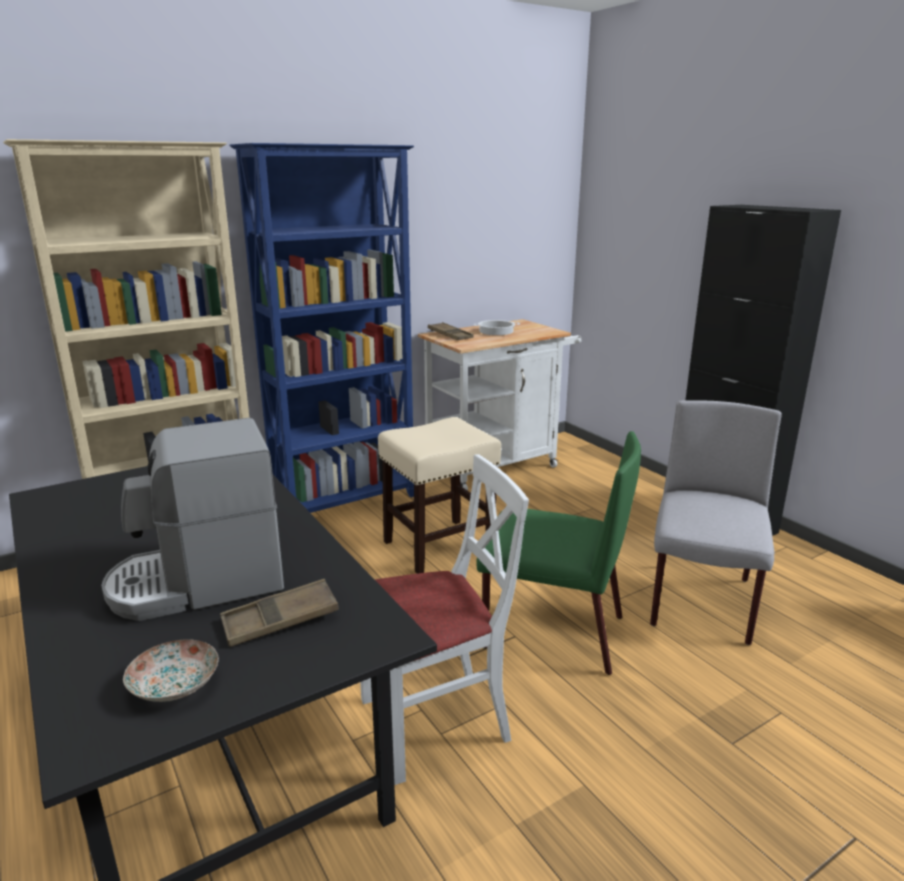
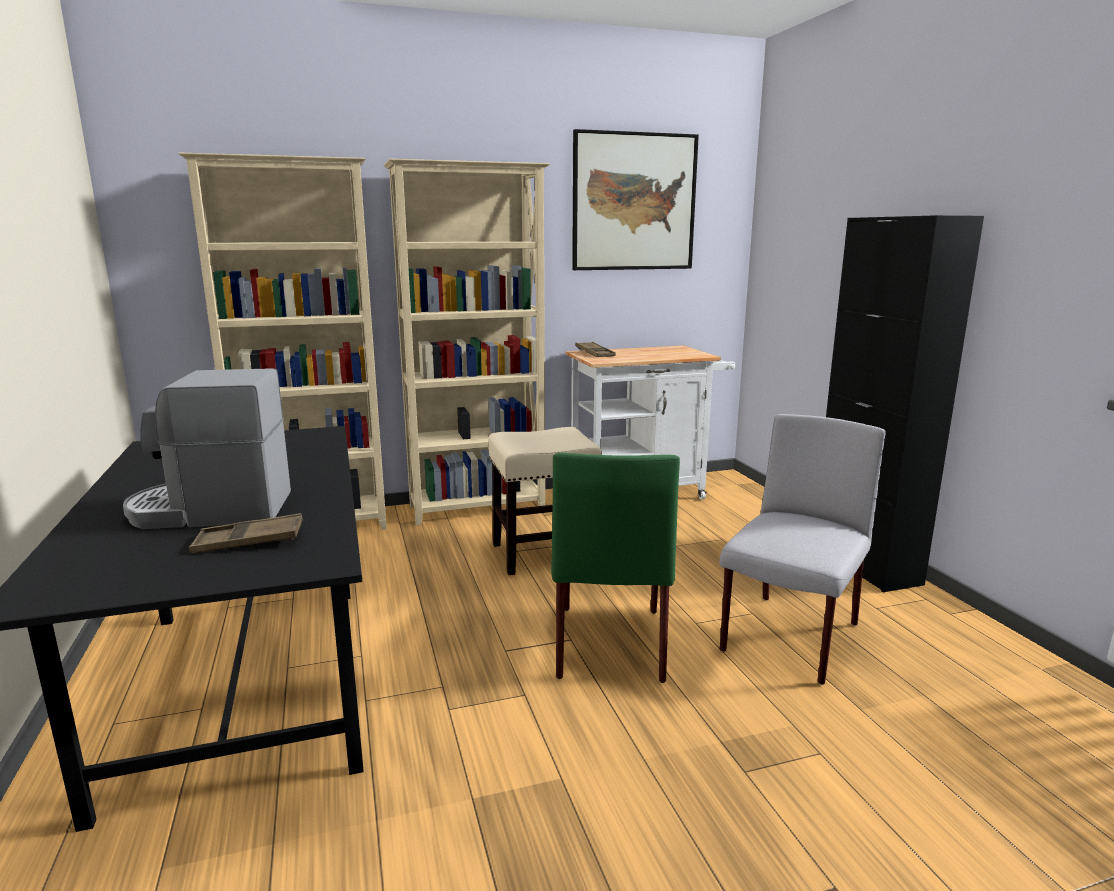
camera: 15 degrees right, 5 degrees down
(175, 684) = (126, 571): plate -> none
(346, 502) = (478, 508): blue bookcase -> beige bookcase
(434, 722) = (448, 699): white chair -> none
(477, 179) = (633, 202): none -> picture
(496, 331) = (644, 353): cooking pot -> none
(550, 631) = (609, 641): green chair -> green chair turned 60 degrees clockwise

